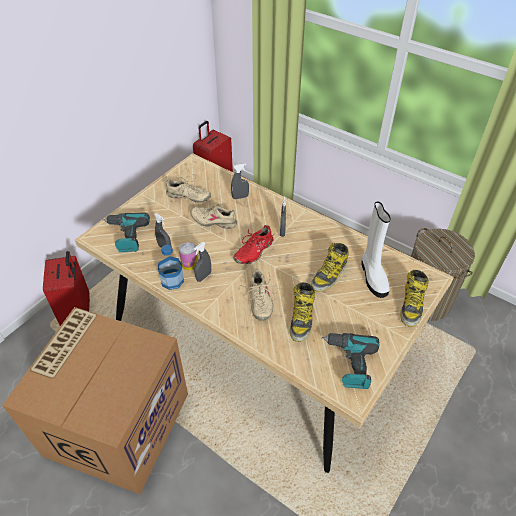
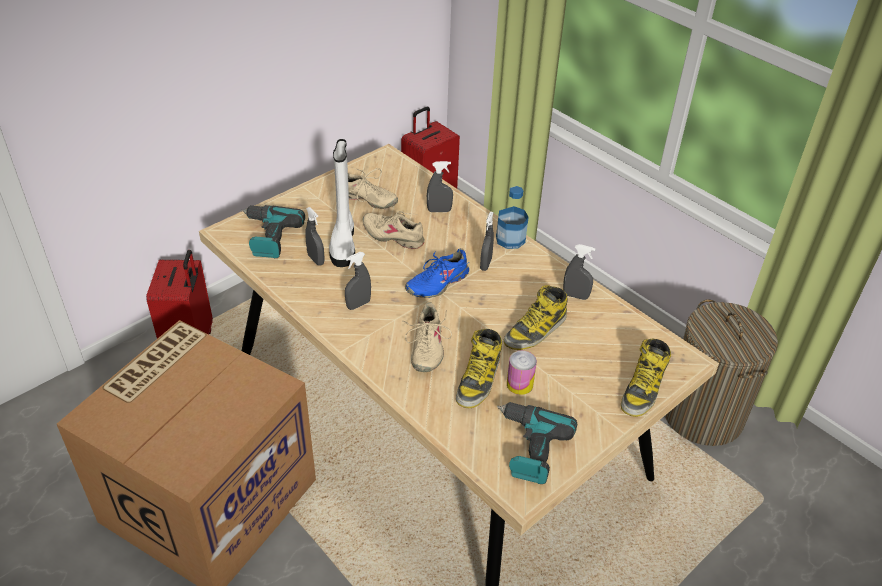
camera: 10 degrees right, 5 degrees down
(172, 280) = (314, 302): bottle -> bottle (510, 239)
(189, 264) = (344, 285): can -> can (519, 384)
(253, 251) = (437, 283): red shoe -> blue shoe
(348, 244) = (575, 296): none -> grey spray bottle
(372, 276) = (598, 343): white boot -> white boot (343, 243)

